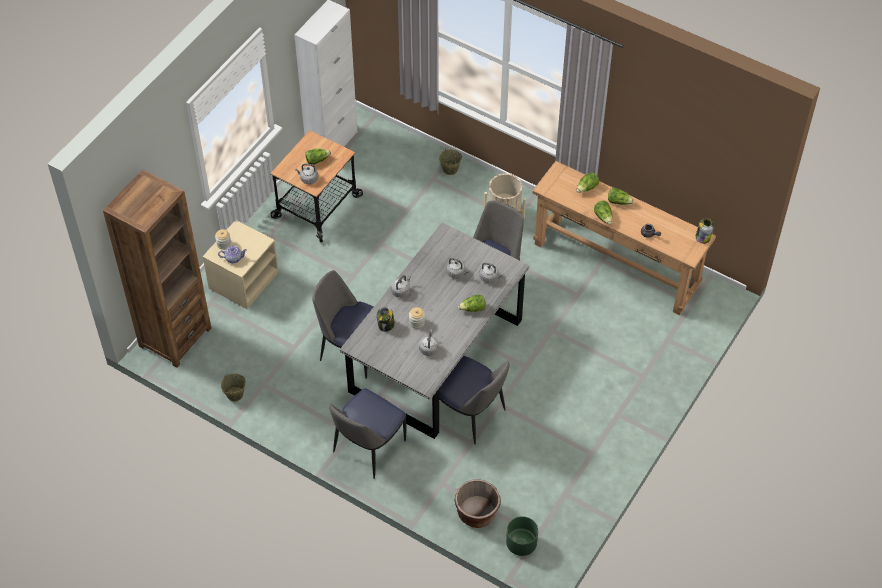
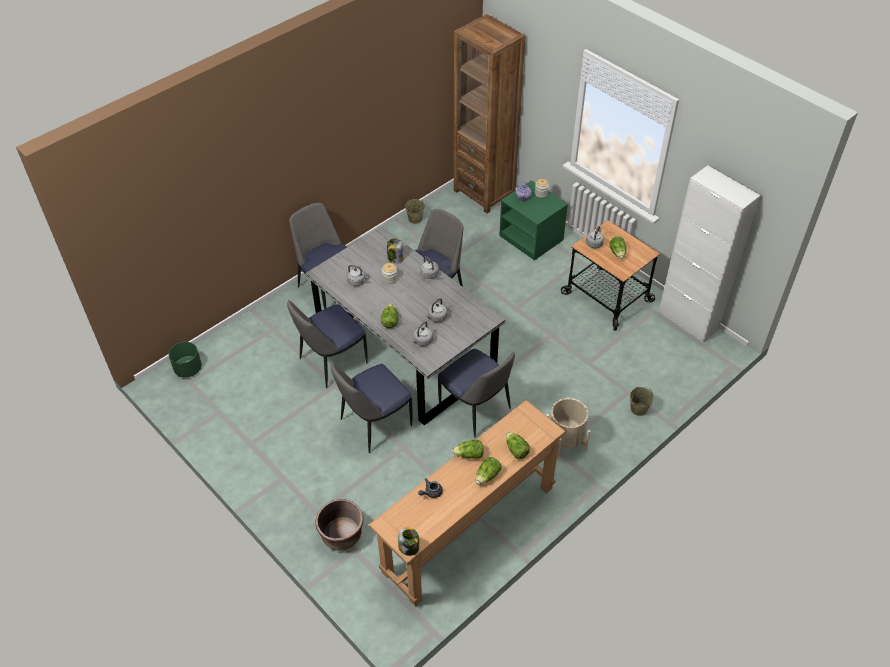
camera: 105 degrees right, 5 degrees down
(243, 280) = (532, 238): beige nightstand -> green nightstand
(476, 513) = (233, 346): brown planter -> brown planter (341, 535)
(534, 359) = (374, 424): none -> chair

